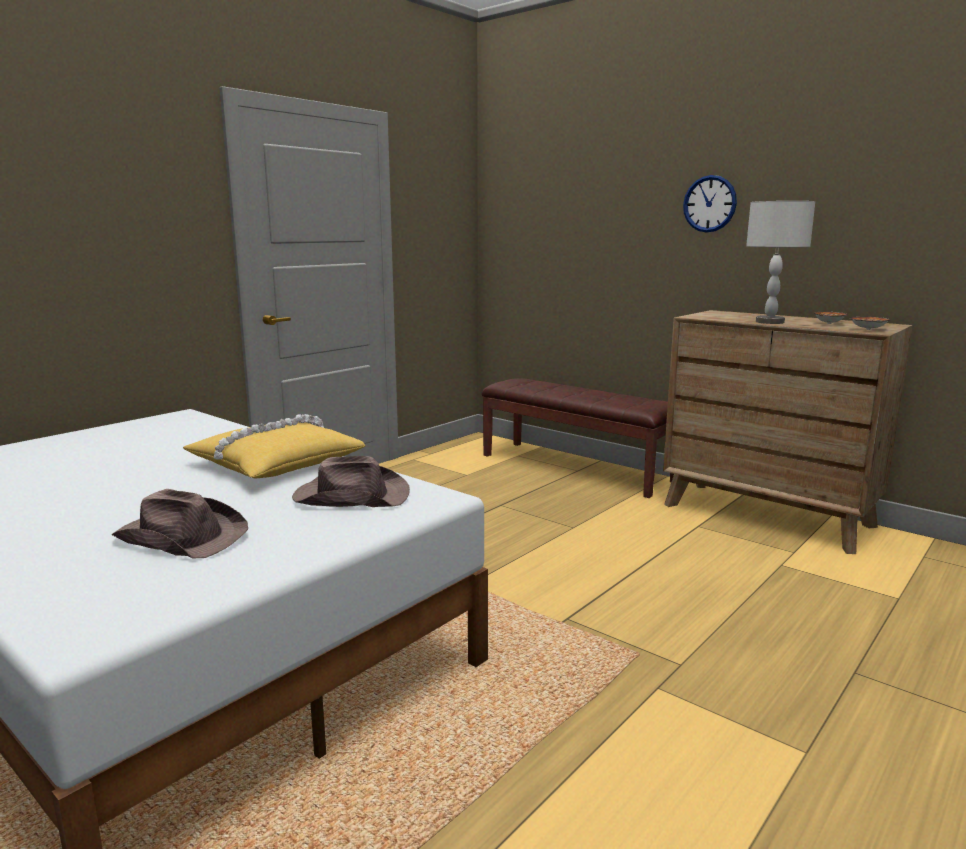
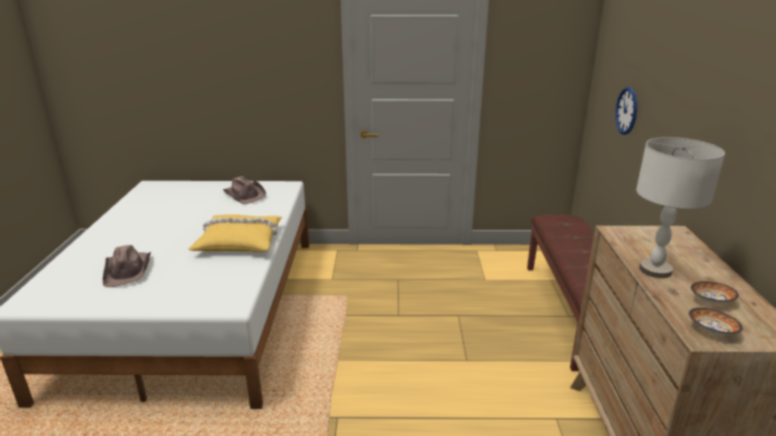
camera: 50 degrees right, 10 degrees up
(350, 496) = (211, 281): brown hat -> brown hat (245, 194)
(709, 204) = (709, 112): wall clock -> wall clock (626, 111)

